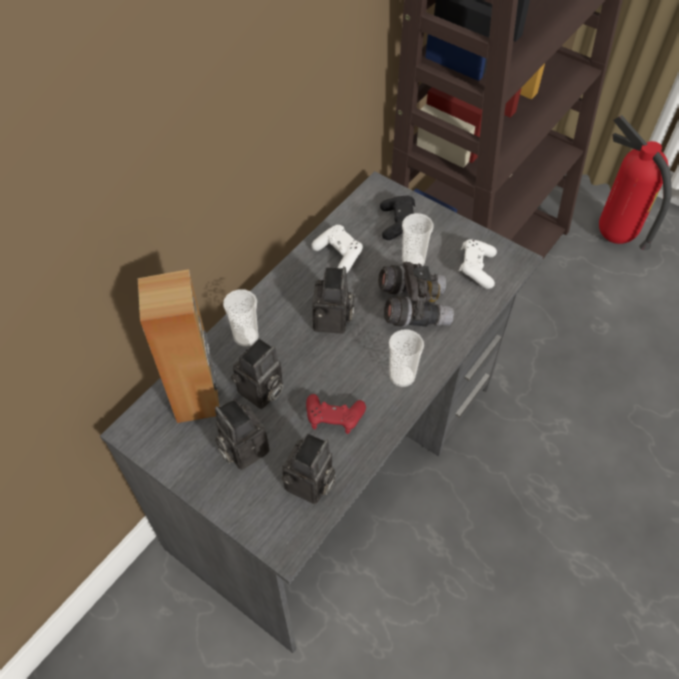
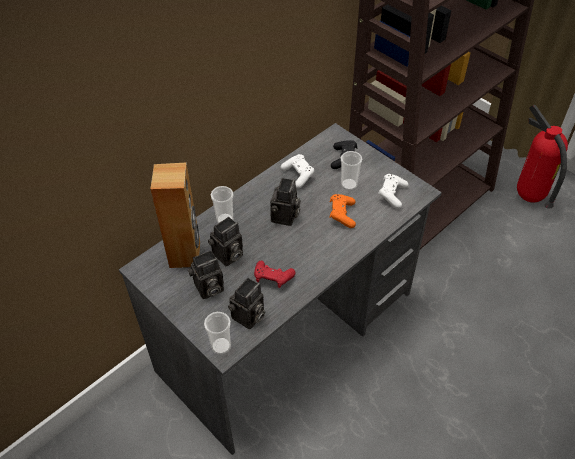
camera: 10 degrees right, 5 degrees down
(242, 448) = (208, 289): camera -> camera turned 90 degrees counterclockwise
(402, 376) = (324, 258): cup -> cup (221, 346)
(413, 307) = (342, 215): grey binoculars -> orange game controller

